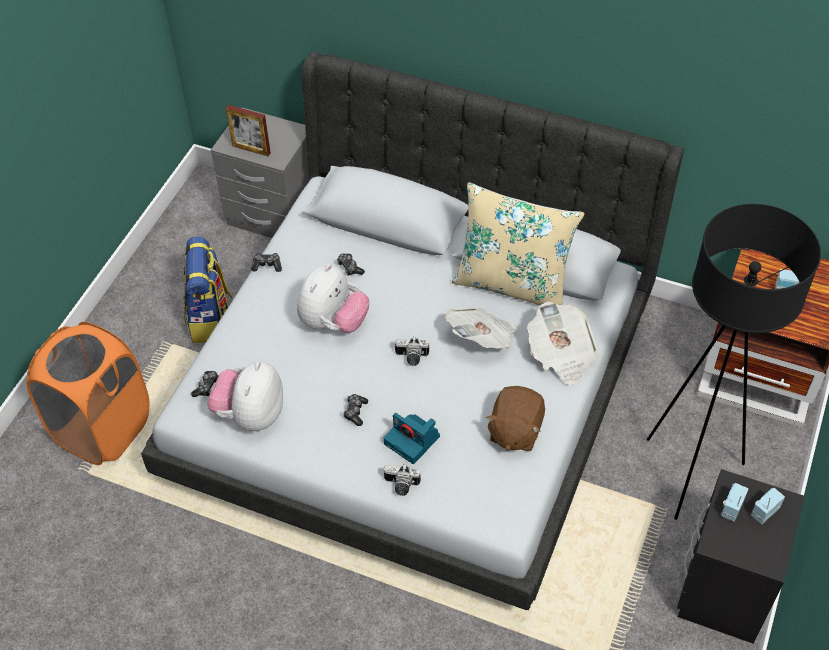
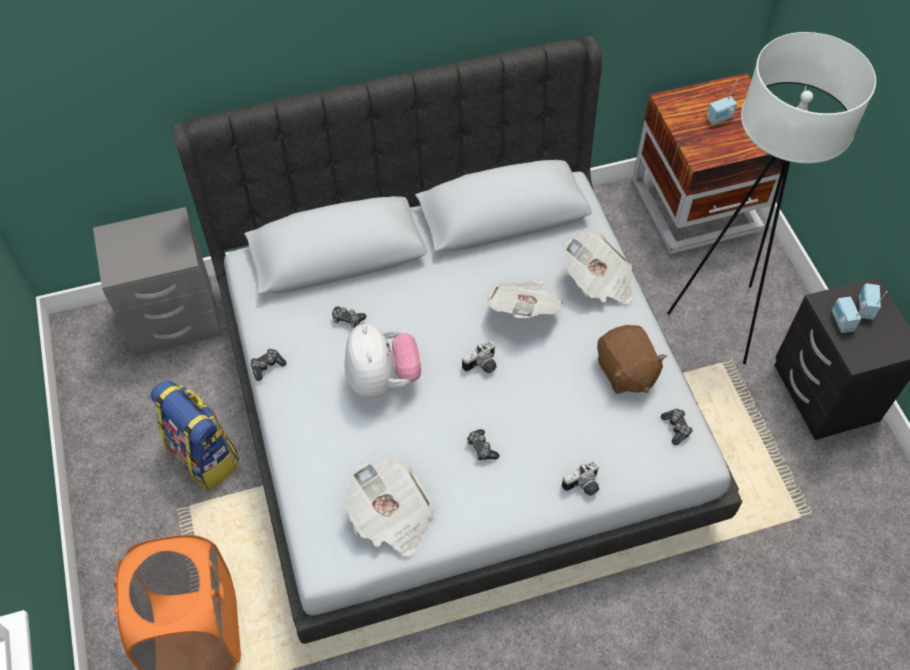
camera: 40 degrees left, 5 degrees up
(207, 387) = (324, 521): game controller -> game controller (676, 428)
(251, 149) = (145, 263): picture frame -> none
(251, 415) = (391, 518): plush toy -> newspaper
(413, 440) = (554, 438): camera -> none
(513, 284) = (502, 245): beige pillow -> none
(690, 473) = (722, 319): black floor lamp -> white floor lamp

